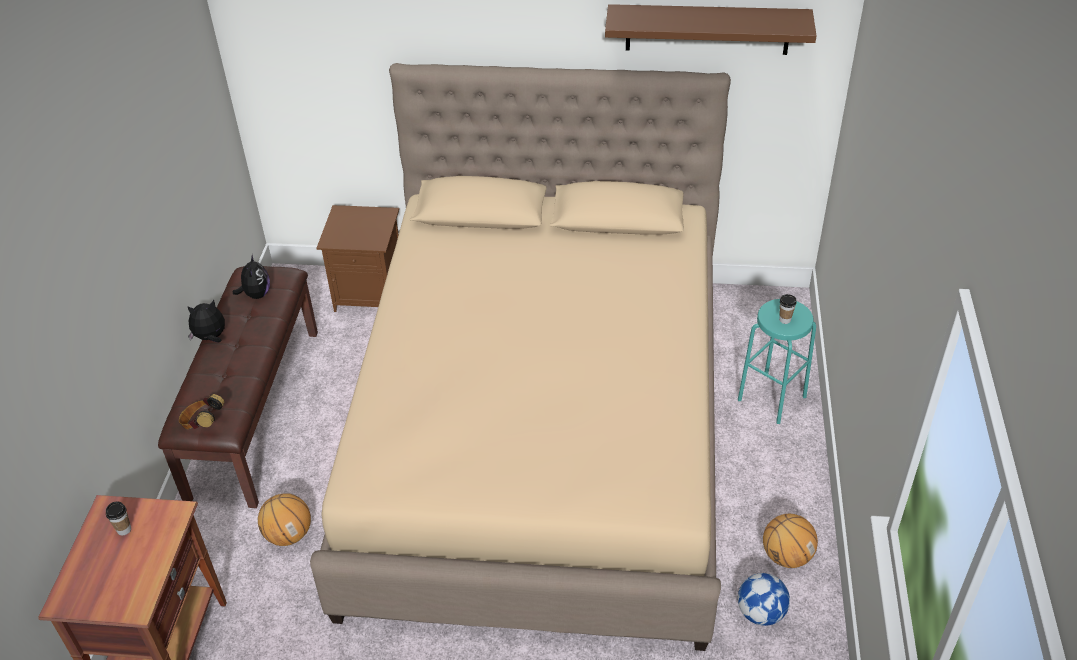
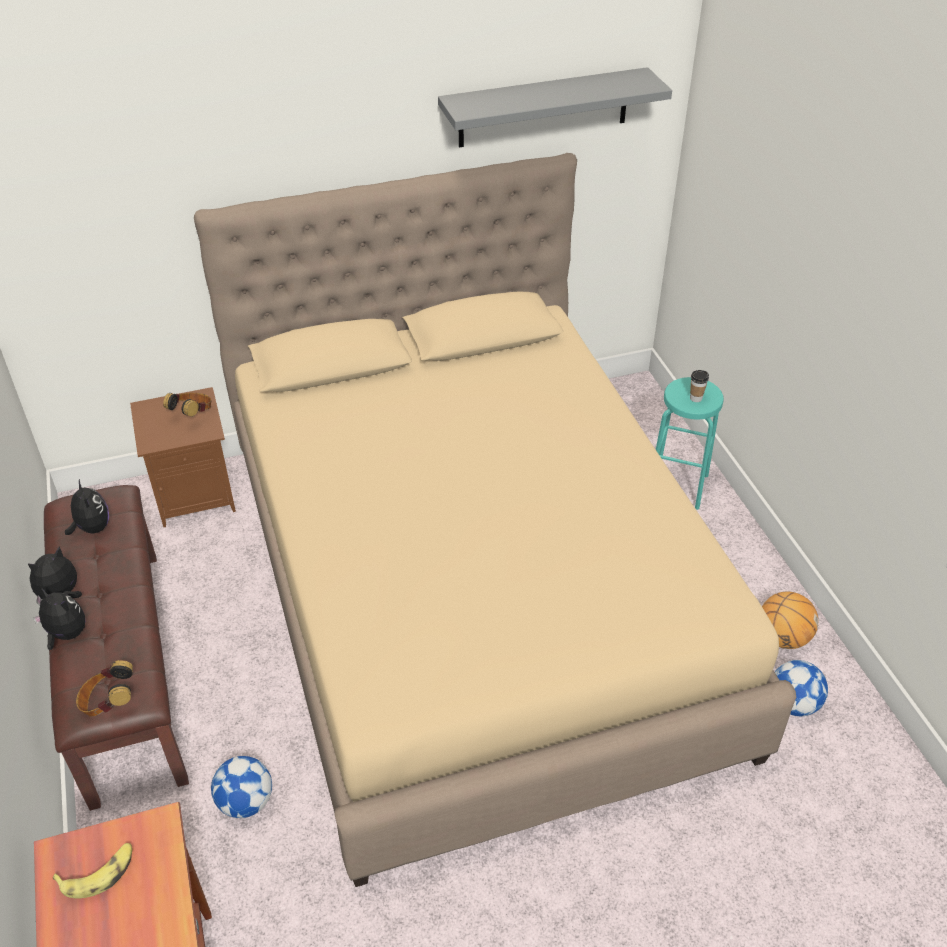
camera: 25 degrees left, 0 degrees up
(124, 529) = (99, 873): cup -> banana
(200, 367) = (66, 634): none -> plush toy
(288, 535) = (245, 802): basketball -> football
(372, 226) = (193, 414): none -> headphones
(707, 29) = (543, 108): brown shelf -> grey shelf

